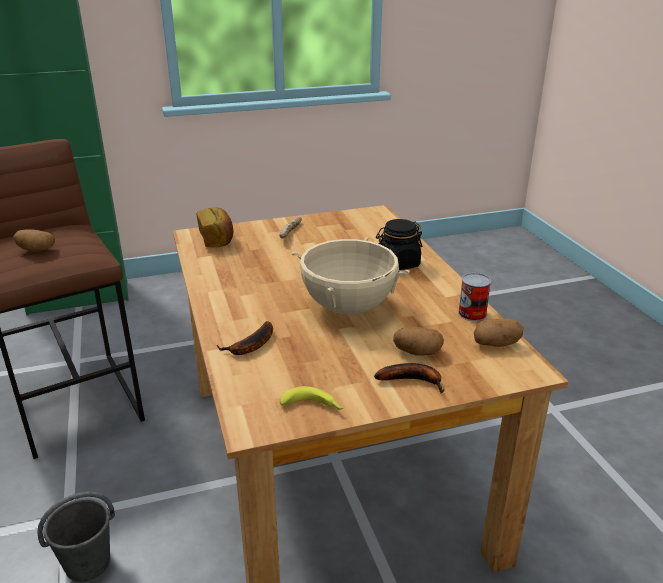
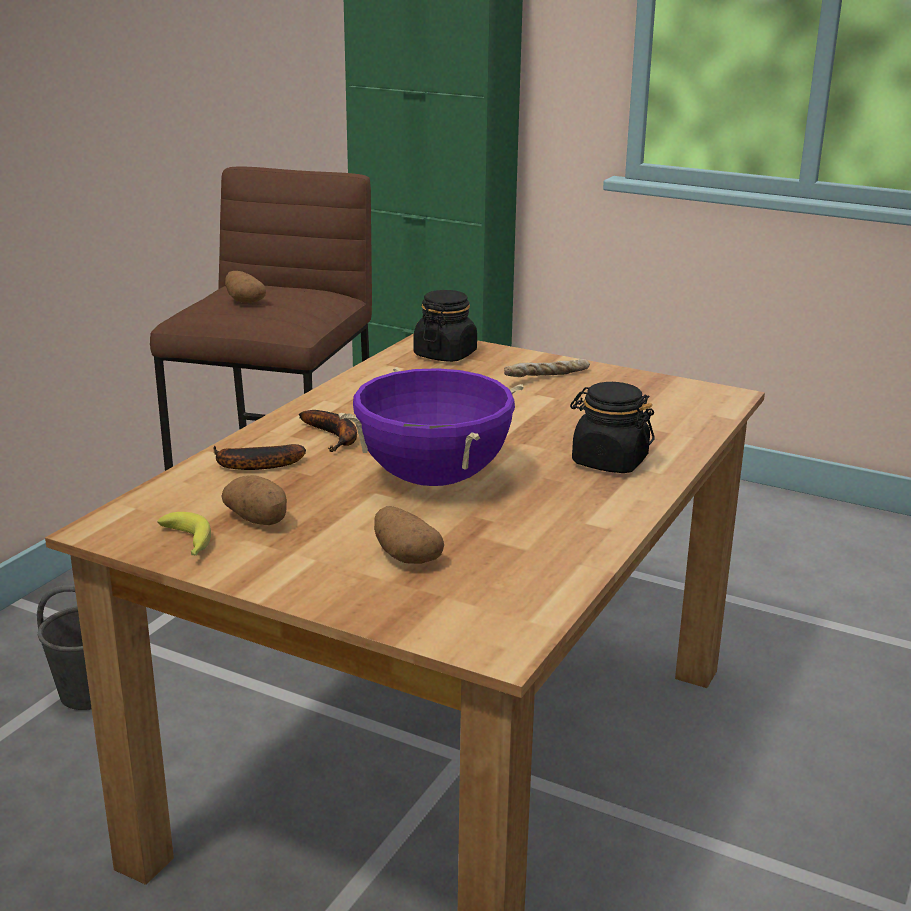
camera: 45 degrees right, 5 degrees down
(217, 239) = (445, 355): bread -> black jar
(348, 307) = (433, 478): beige cooking pot -> purple cooking pot
(413, 380) = (335, 578): banana -> banana (335, 437)
(472, 313) = (574, 555): can -> none
(496, 344) = (524, 599): potato -> potato (258, 520)

